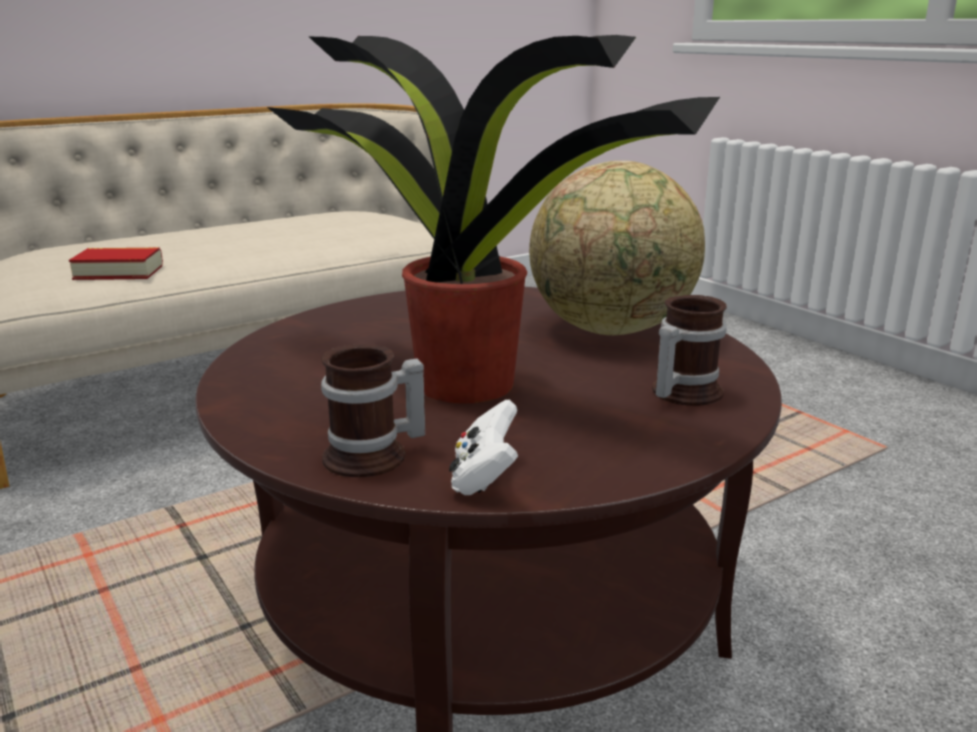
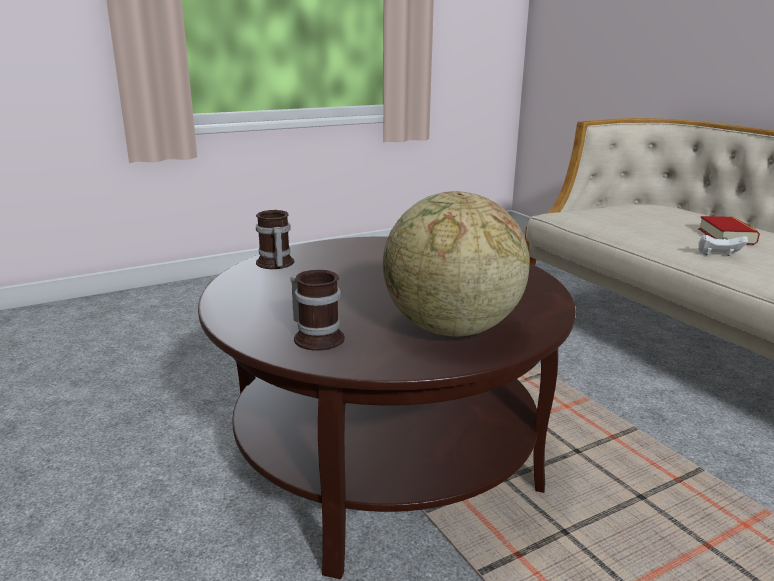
camera: 95 degrees right, 0 degrees up
(119, 272) = (620, 224): book -> book (726, 236)
(461, 382) = (358, 281): potted plant -> none
(484, 478) = (240, 282): white game controller -> white game controller (718, 256)

